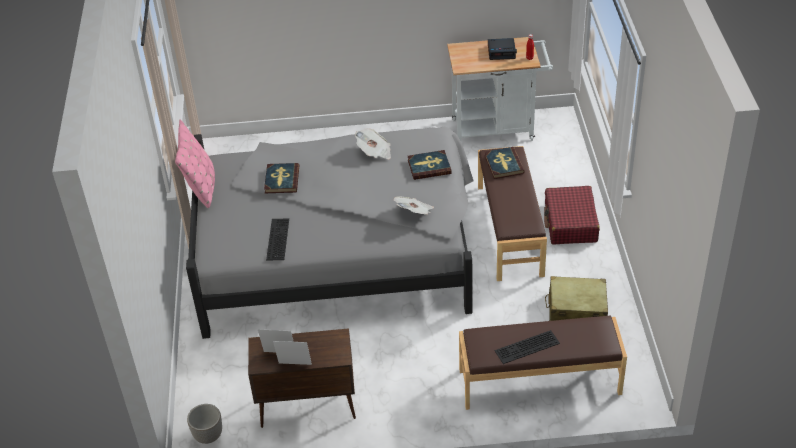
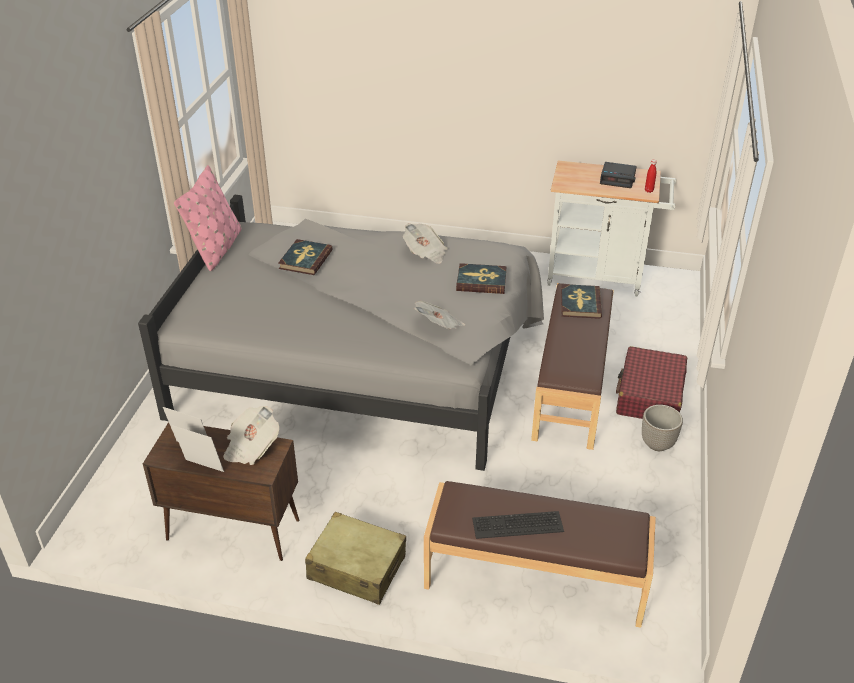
camera: 15 degrees right, 5 degrees down
(208, 436) = (101, 533): planter -> planter (657, 444)
(276, 239) = (265, 319): keyboard -> none
(321, 341) = (251, 447): none -> newspaper
(576, 309) = (619, 499): beige suitcase -> beige suitcase (356, 568)

